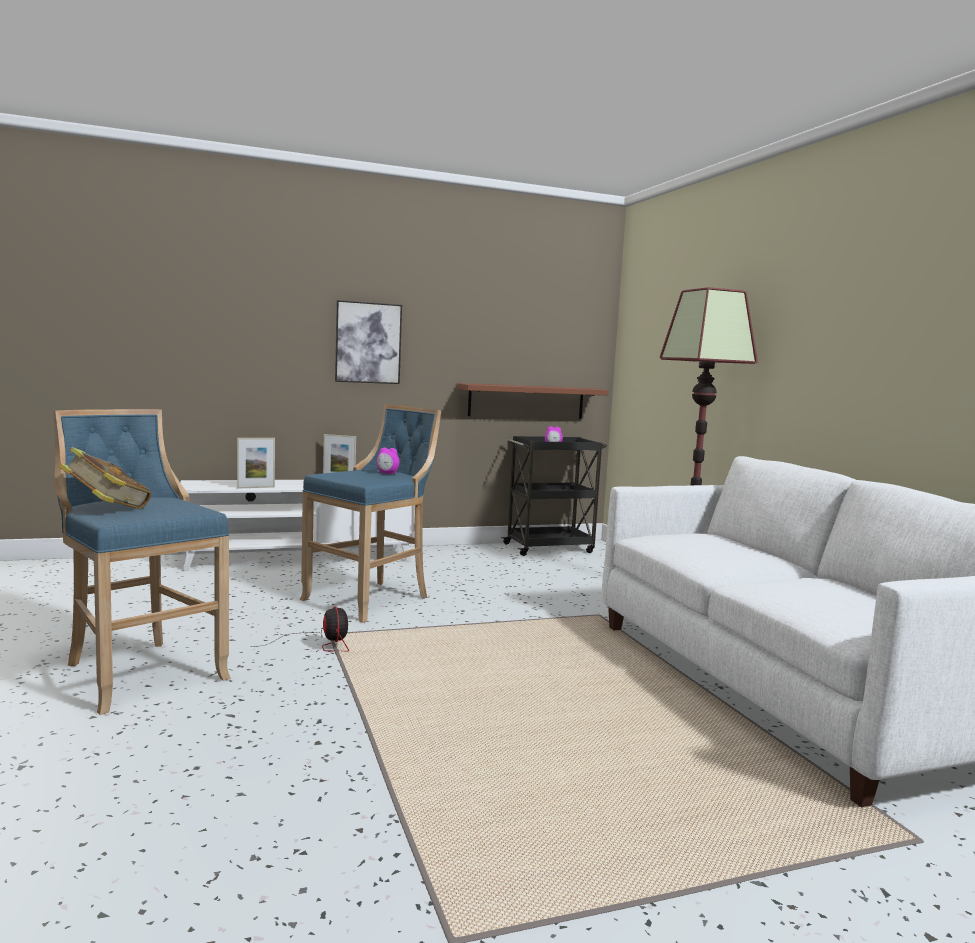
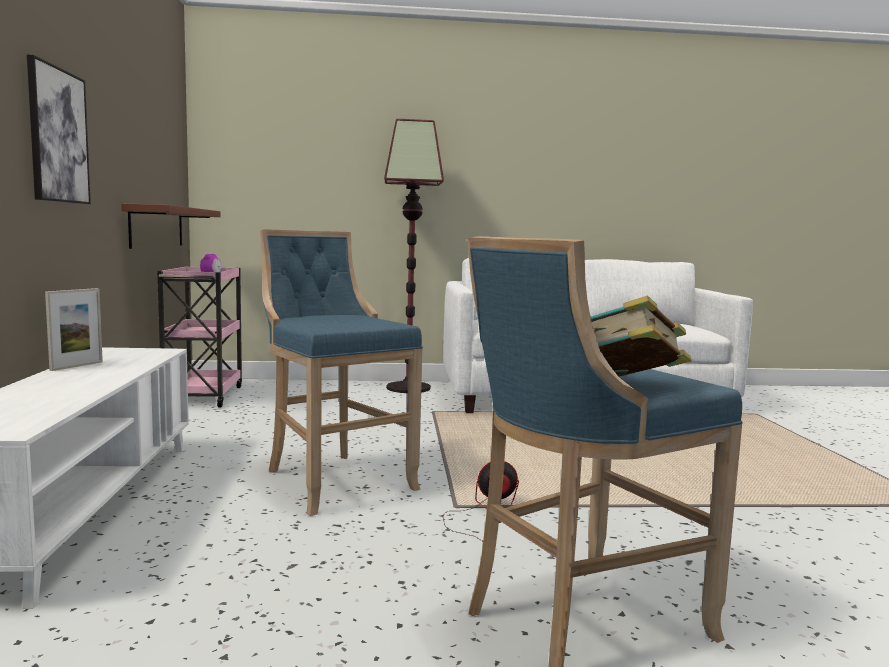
camera: 75 degrees left, 0 degrees up
(256, 487) = (73, 399): picture frame -> none
(387, 473) = (323, 317): alarm clock -> none
(550, 548) = (204, 396): black cart -> pink cart

